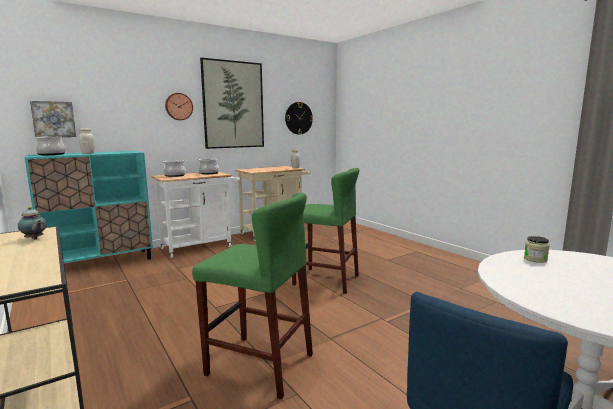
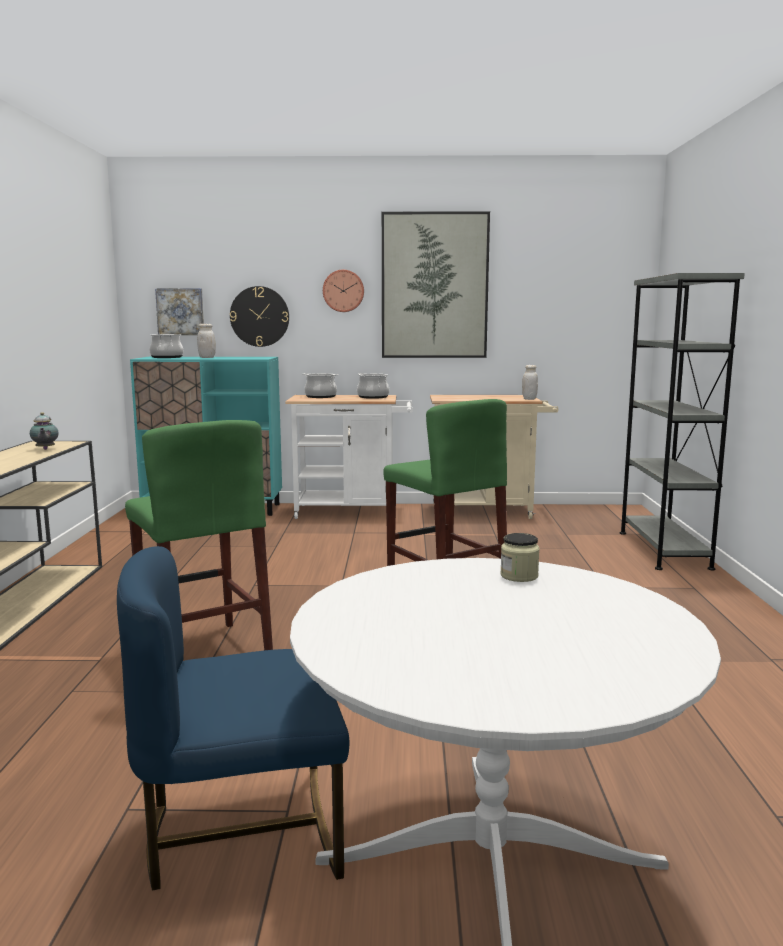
camera: 35 degrees right, 0 degrees up
(298, 118) = (564, 307): wall clock -> wall clock (259, 316)
(378, 236) = (663, 550): none -> grey bookcase

